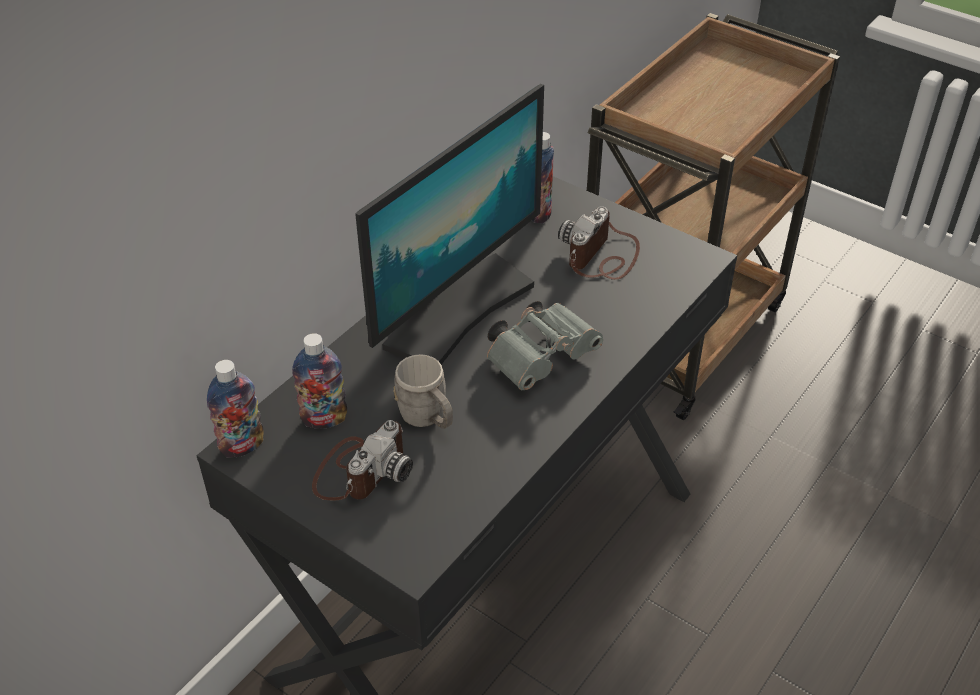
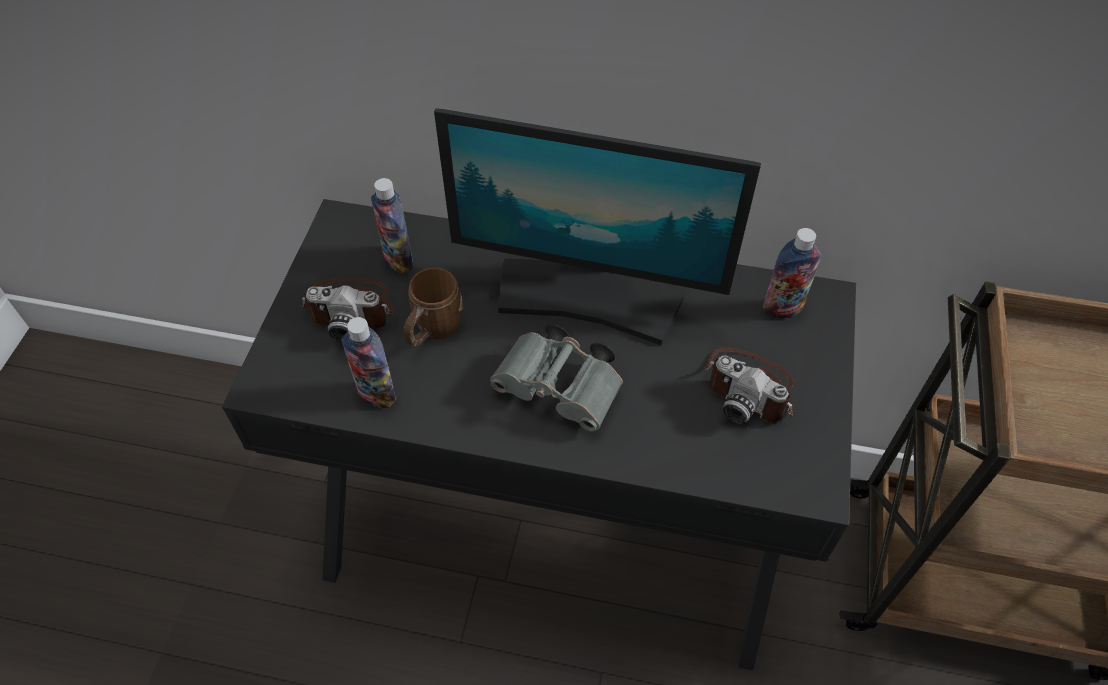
camera: 65 degrees right, 10 degrees up
(242, 445) = (344, 221): bottle -> bottle (376, 394)
(428, 418) = (433, 331): grey mug -> brown mug
(602, 256) = (750, 388): camera -> camera turned 150 degrees counterclockwise

